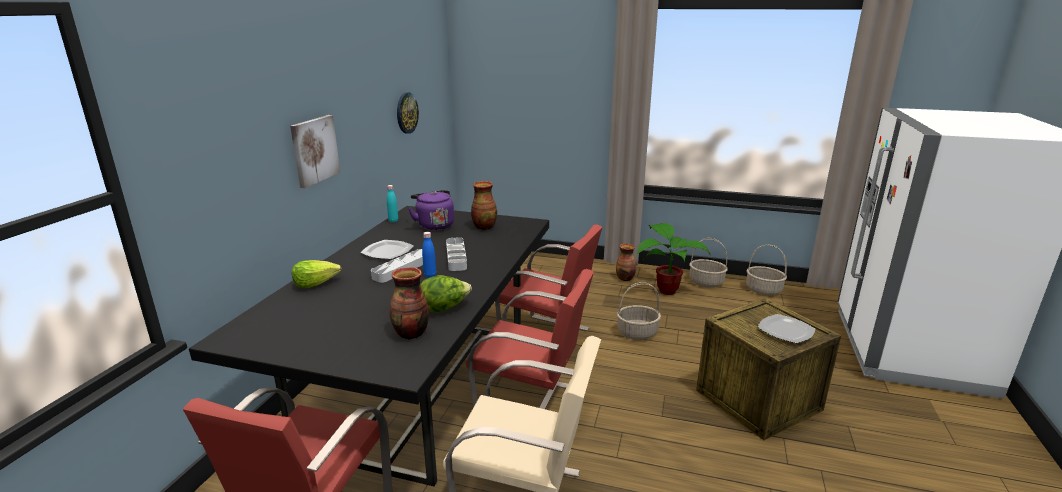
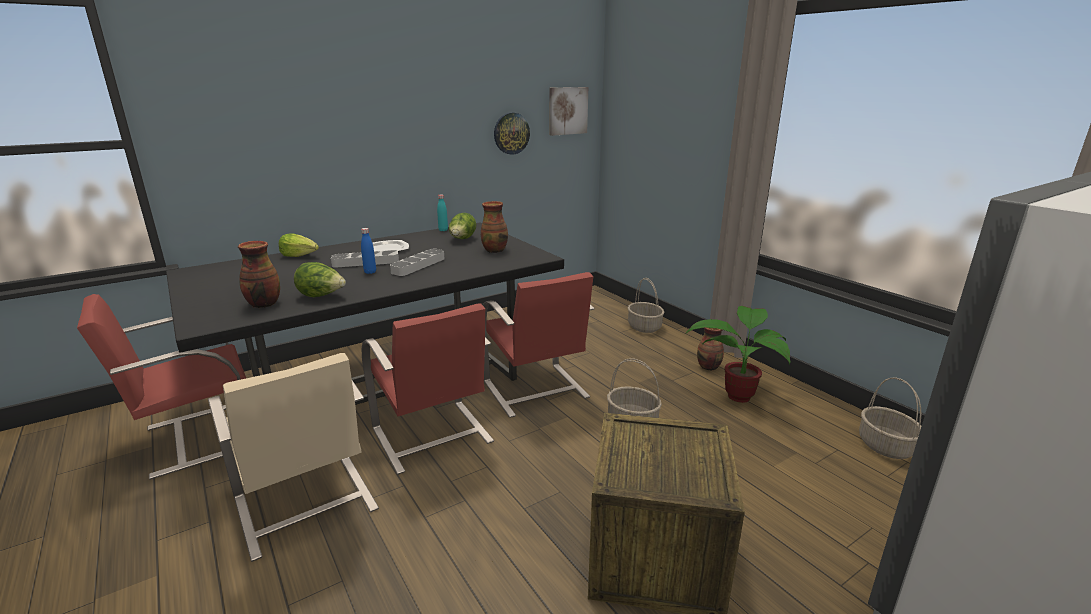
camera: 40 degrees right, 0 degrees up
(314, 150) = (360, 147): picture -> picture (567, 111)
(434, 225) = (462, 239): purple kettle -> lettuce
(706, 282) = (810, 406): basket -> basket (645, 327)
(785, 330) = (672, 468): plate -> none

